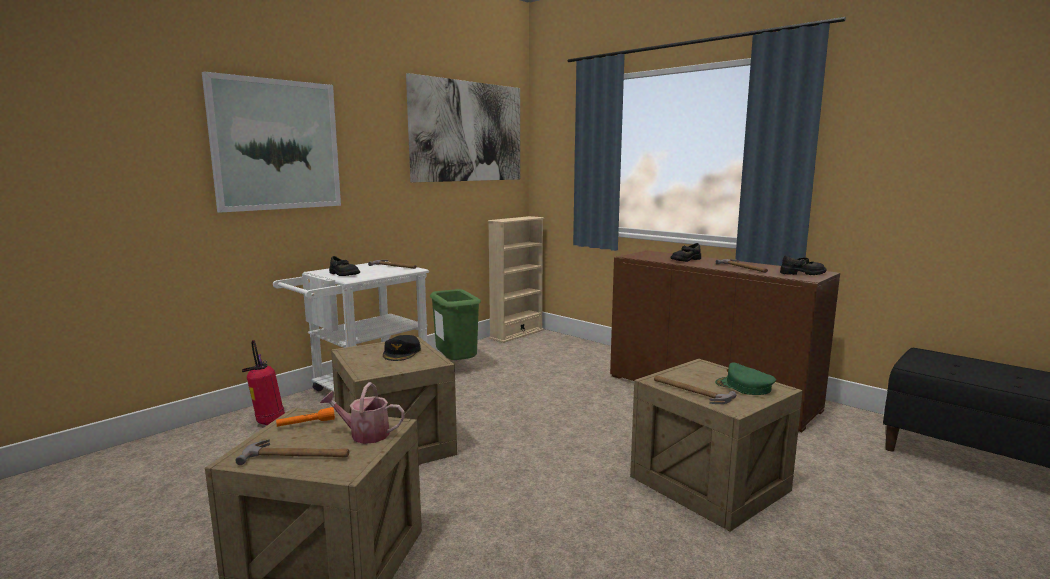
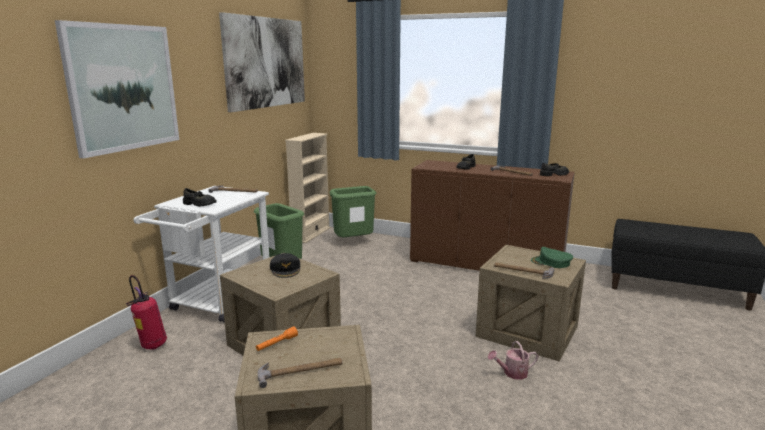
camera: 20 degrees left, 5 degrees up
(364, 434) = (334, 344): watering can -> watering can (512, 373)
(558, 348) = (353, 243): none -> green trash can

